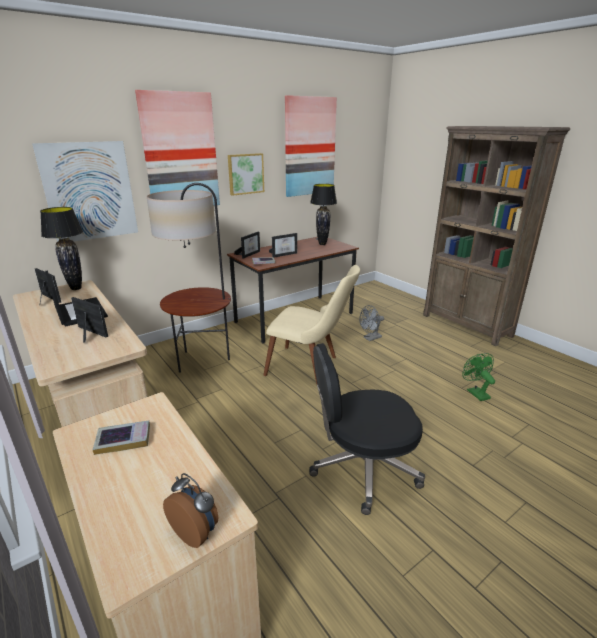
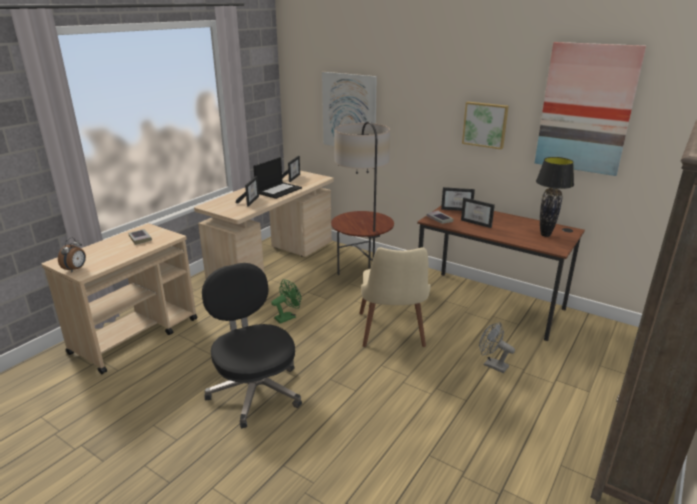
camera: 70 degrees right, 0 degrees up
(76, 288) = (314, 178): black table lamp -> none
(180, 153) = (421, 92): picture -> none
(475, 392) = (426, 469): green fan -> green fan (288, 317)

